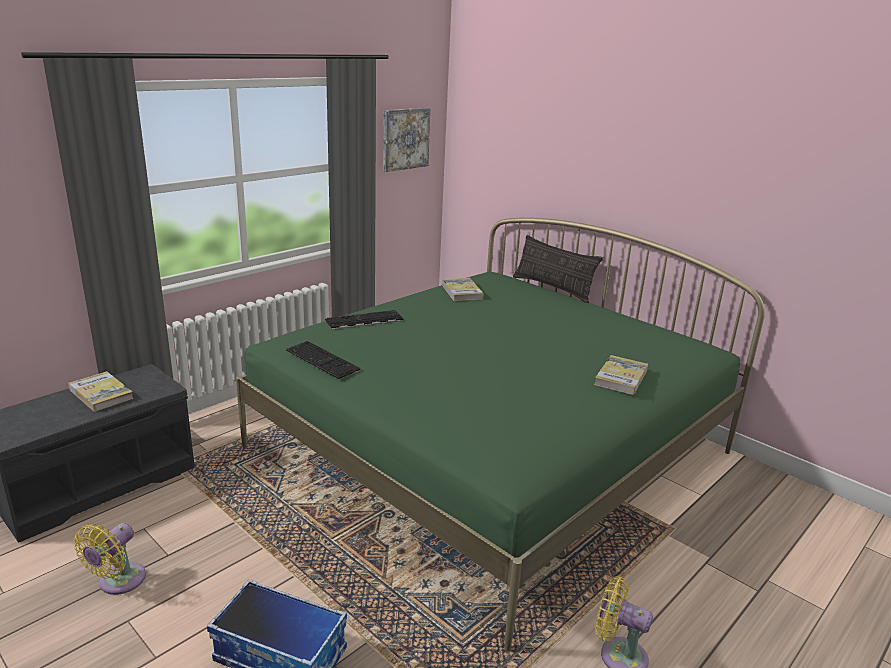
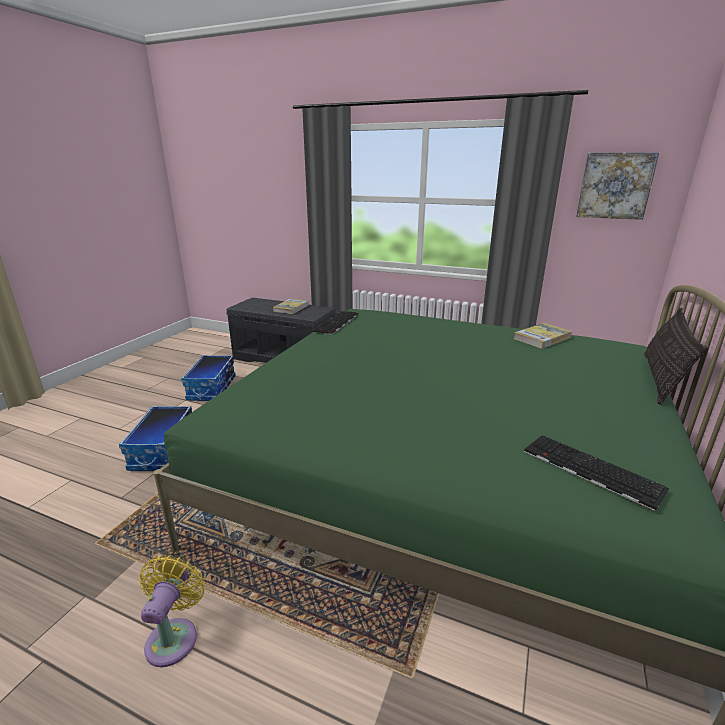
camera: 70 degrees right, 0 degrees up
(118, 582) = (212, 388): yellow fan -> storage box
(363, 320) = (418, 320): keyboard -> keyboard (589, 470)
(621, 377) = (445, 446): book -> none

